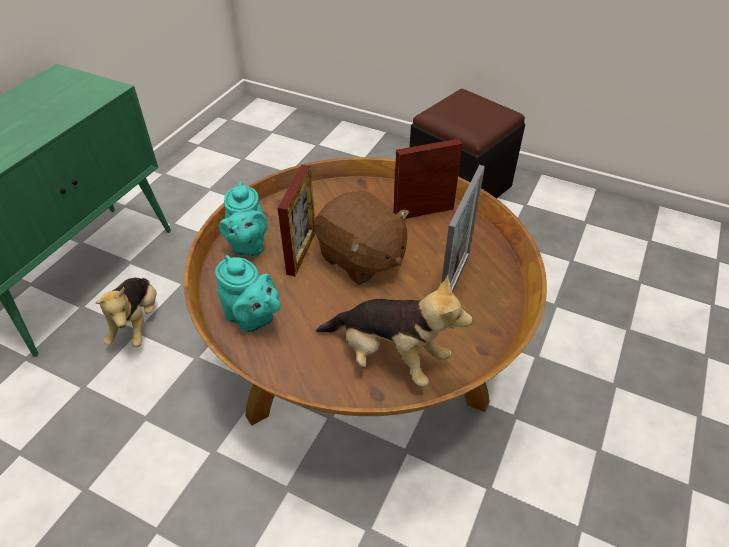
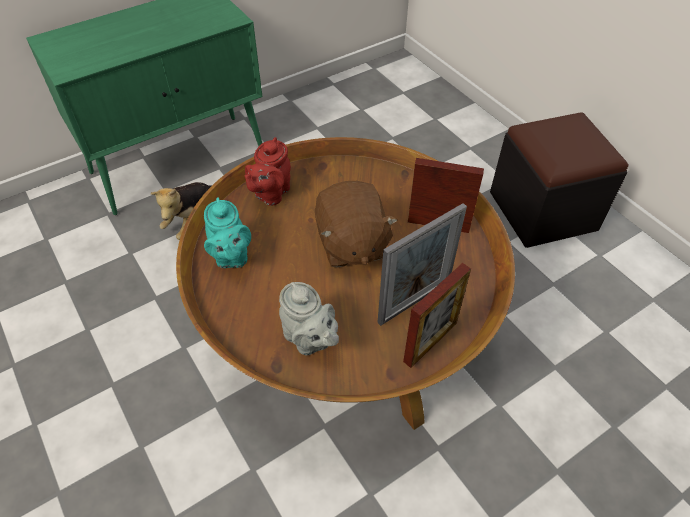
camera: 30 degrees right, 5 degrees up
(248, 246) = (270, 194): turquoise teapot -> red teapot
(301, 252) = (307, 217): picture frame -> picture frame (430, 342)
(389, 357) = (309, 340): plush toy -> grey teapot

